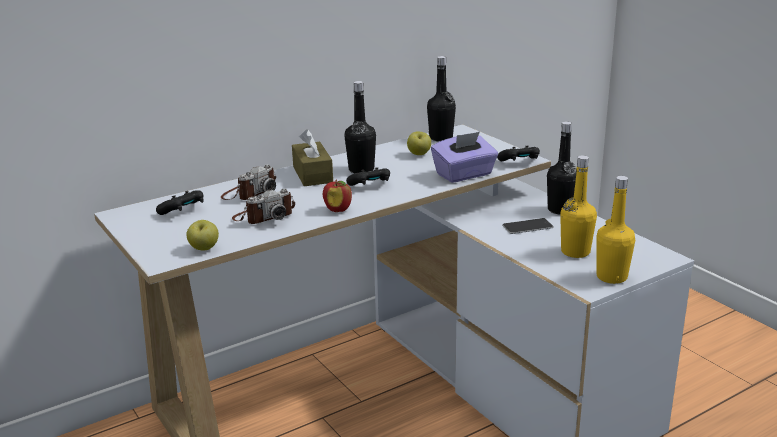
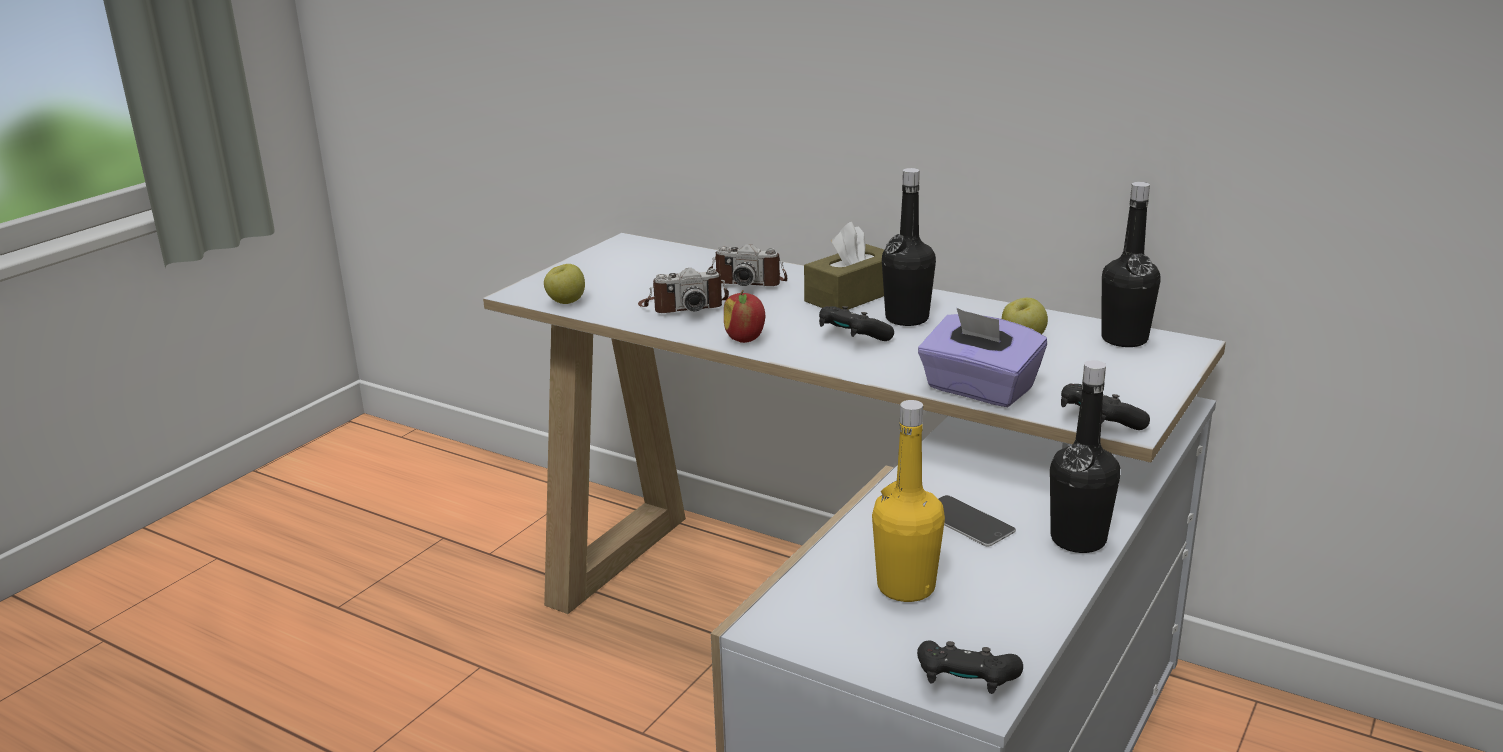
camera: 65 degrees right, 0 degrees up
(183, 211) = (661, 265): black game controller -> black game controller (965, 683)
(264, 216) = (683, 306): camera -> camera turned 45 degrees counterclockwise
(611, 277) = (835, 642): yellow bottle -> none

